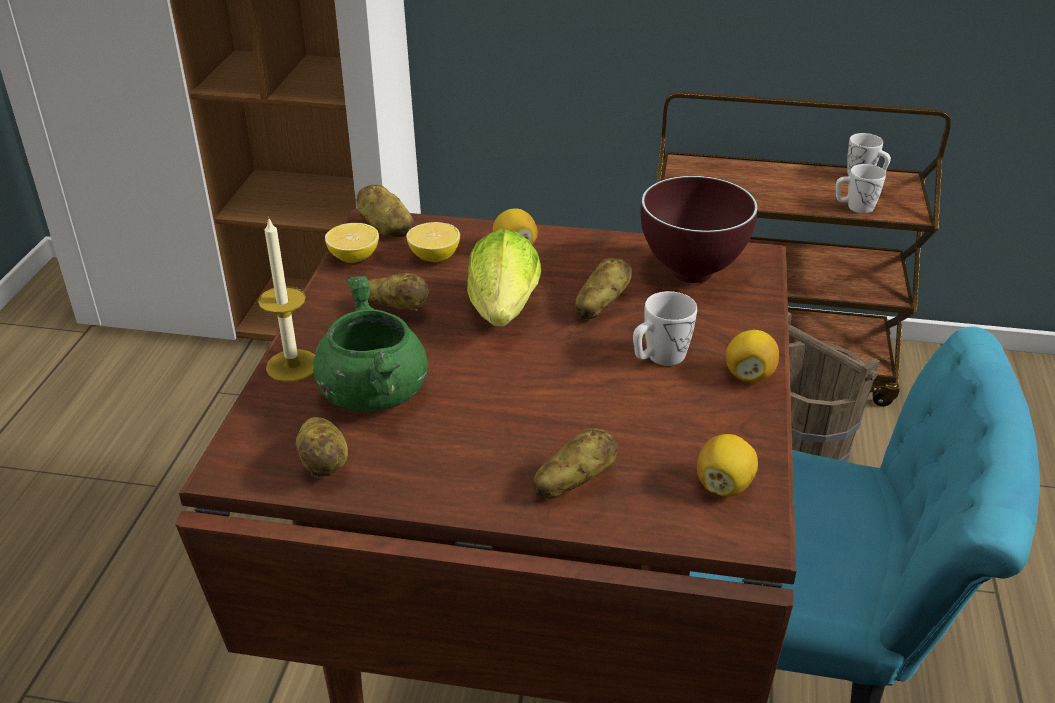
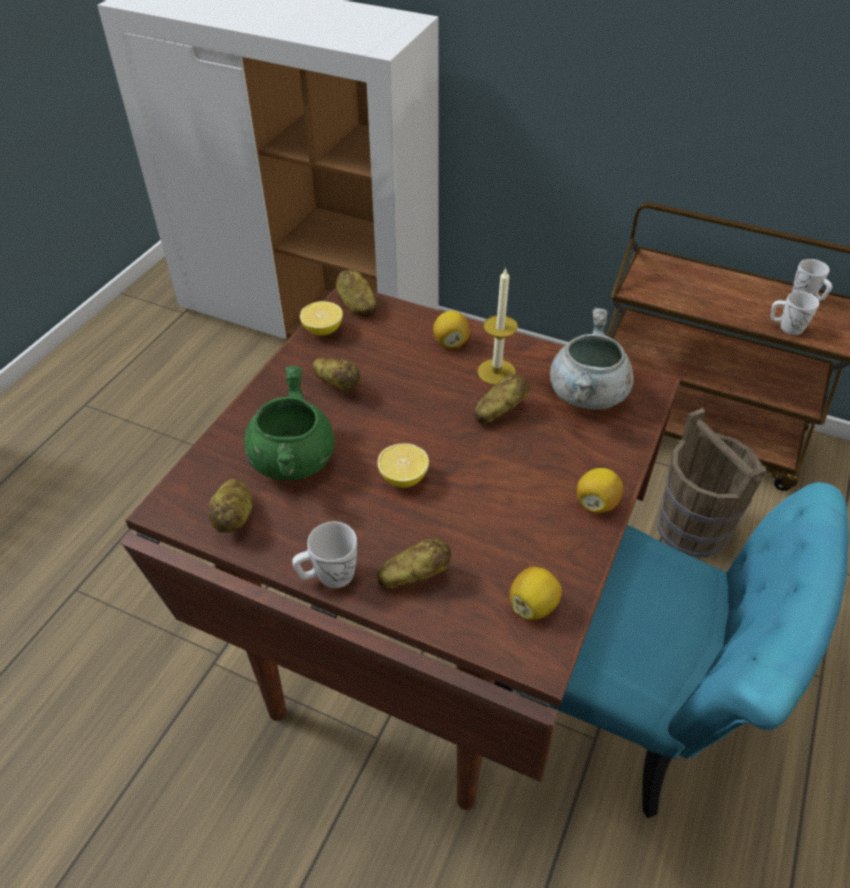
camera: 15 degrees right, 10 degrees up
(292, 365) = (242, 423): candle -> candle (496, 372)
(434, 257) = (384, 340): lemon -> lemon (403, 477)
(503, 315) = (418, 405): lettuce -> none
(659, 358) = (527, 471): white mug -> white mug (328, 576)
(693, 275) = (587, 395): brown bowl -> grey cooking pot

